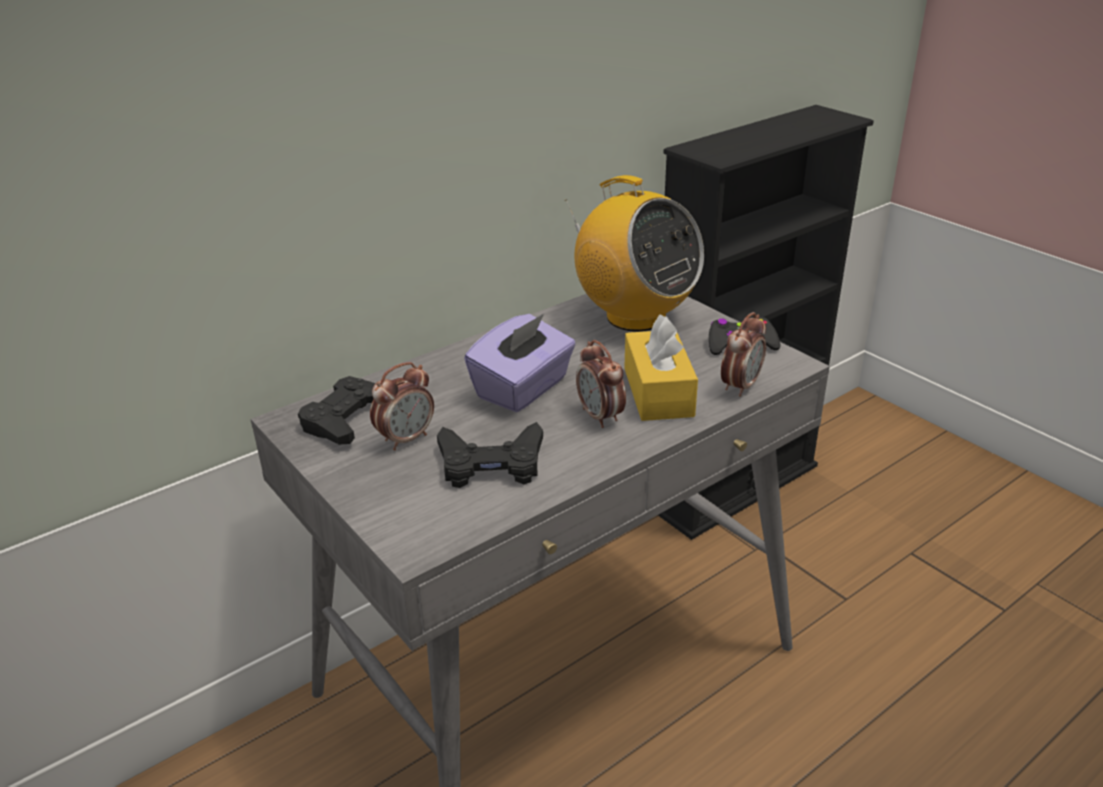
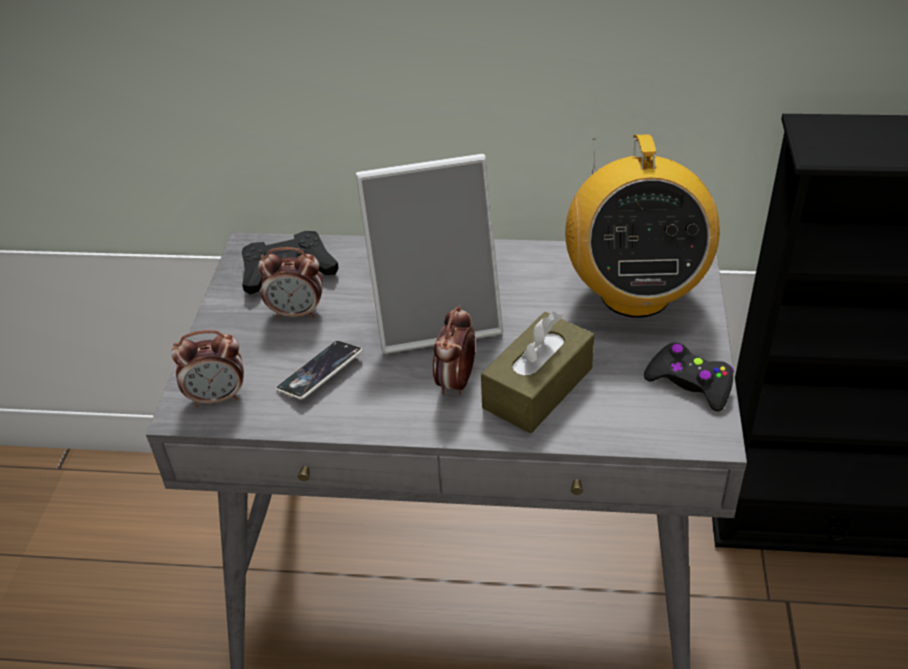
camera: 45 degrees right, 10 degrees up
(491, 464) = (320, 374): black game controller -> phone
(523, 389) = (436, 316): purple tissue box -> picture frame
(658, 392) = (537, 388): yellow tissue box -> brown tissue box
(740, 386) = (619, 428): alarm clock -> alarm clock (218, 397)

